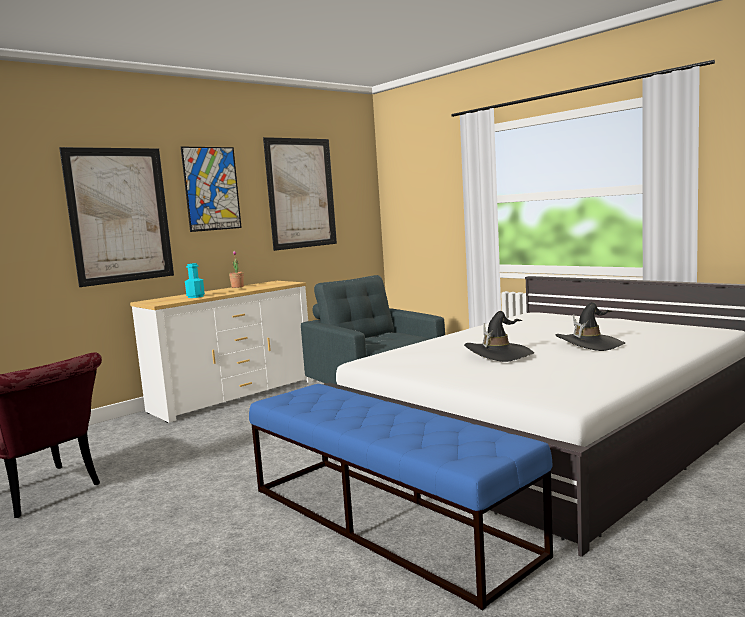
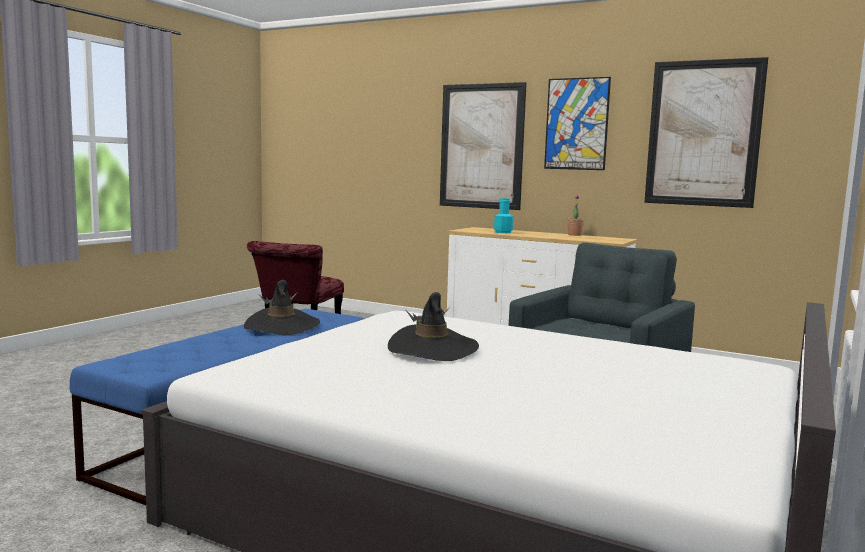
camera: 70 degrees right, 0 degrees up
(589, 344) = (516, 389): black hat -> black hat (282, 326)

